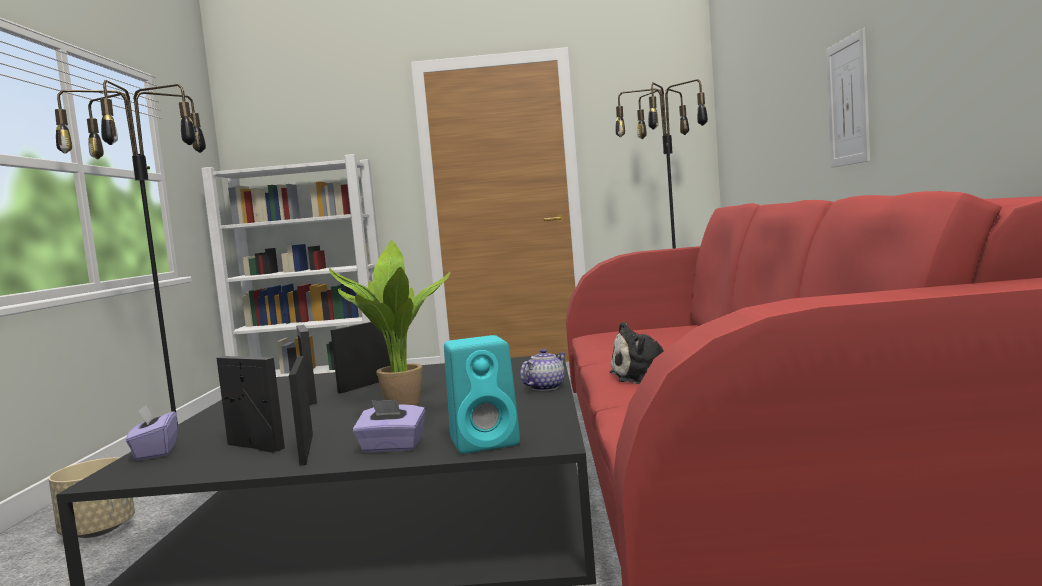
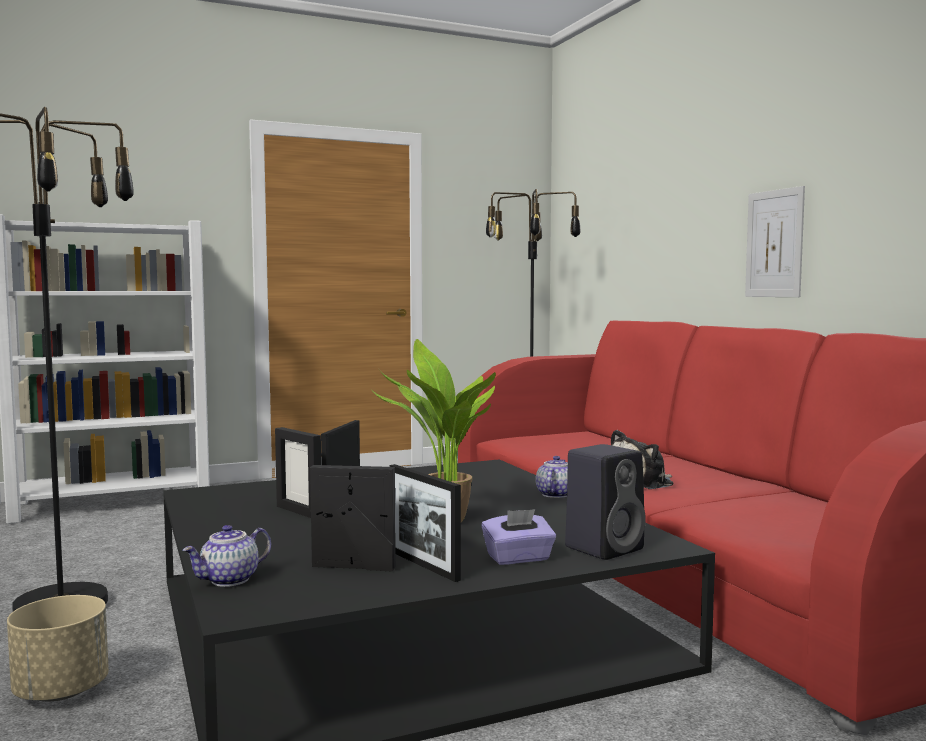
camera: 25 degrees left, 0 degrees up
(155, 452) = (229, 580): purple tissue box -> teapot
(487, 441) = (605, 548): turquoise speaker -> black speaker

